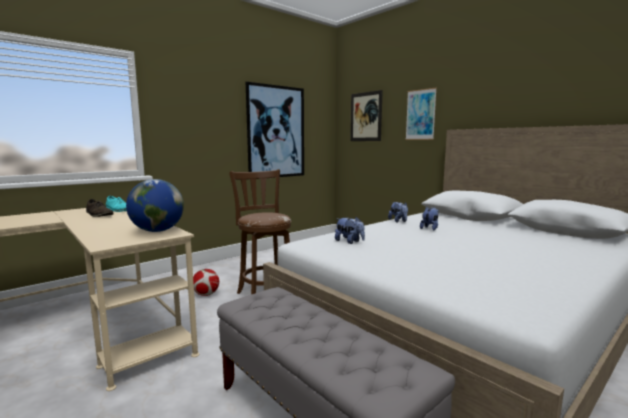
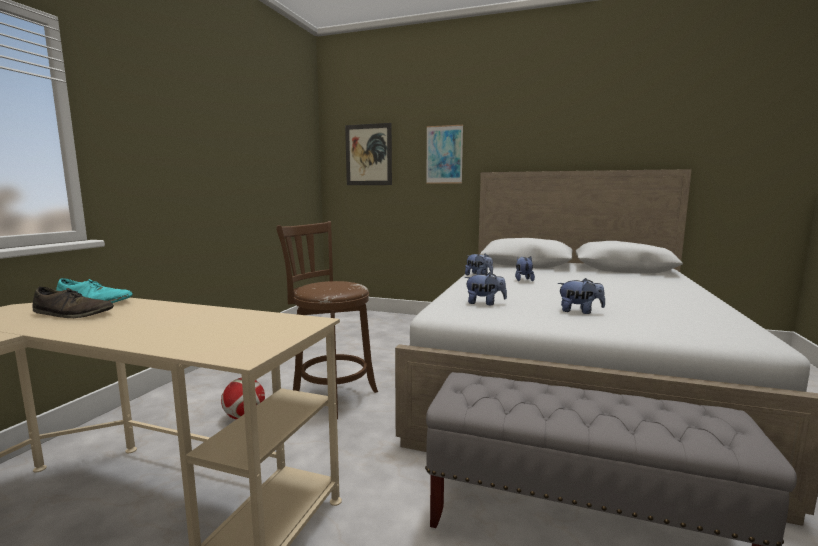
camera: 30 degrees left, 0 degrees up
(157, 231) = (270, 322): globe -> none
(276, 132) = (262, 171): picture -> none
(411, 259) = (579, 311): none -> plush toy

